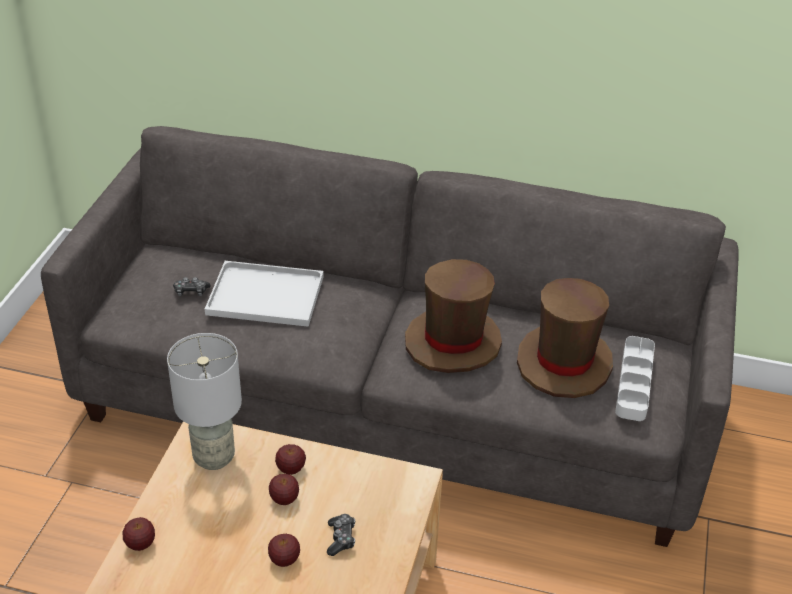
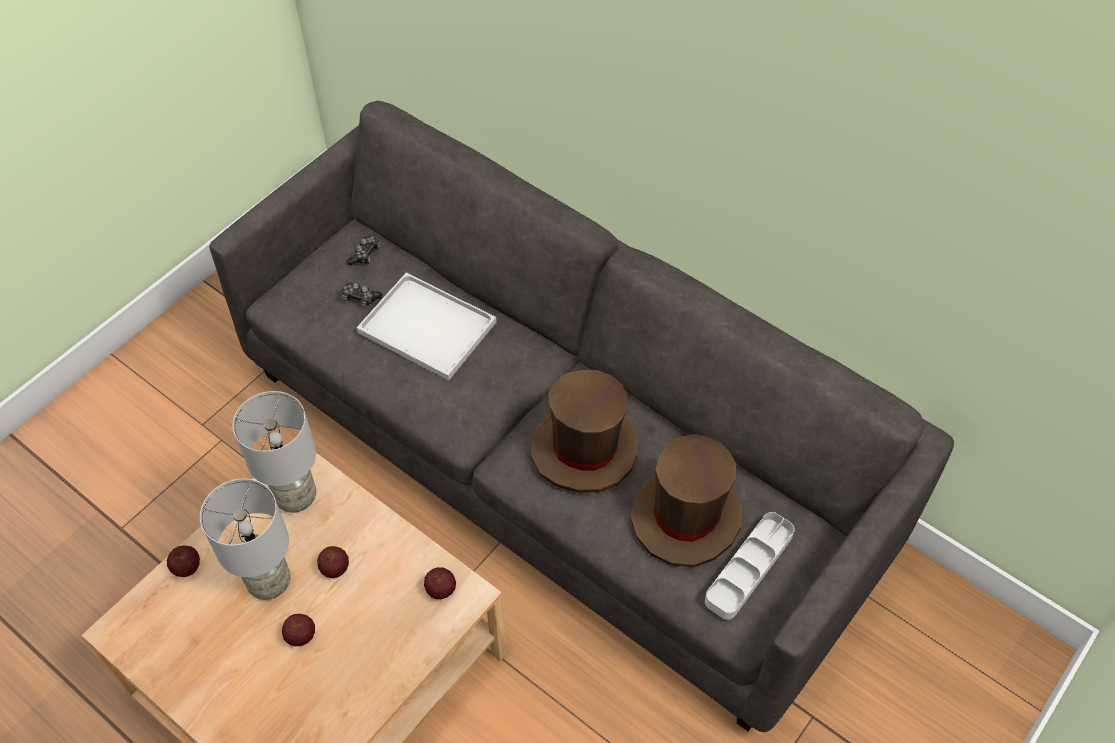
camera: 25 degrees right, 15 degrees up
(229, 528) = (270, 582): none -> grey table lamp
(290, 469) = (358, 536): apple -> apple (441, 590)
(341, 538) = (363, 633): game controller -> game controller (365, 254)

